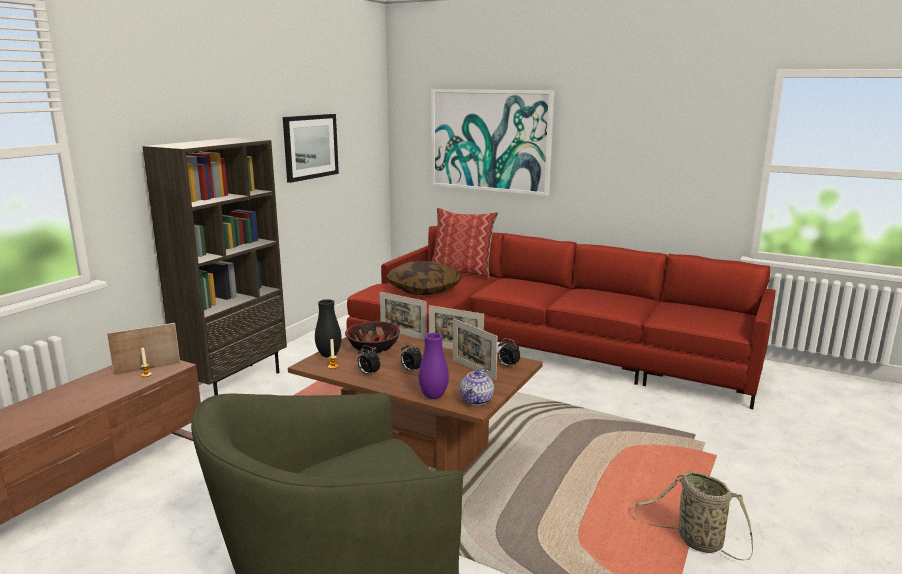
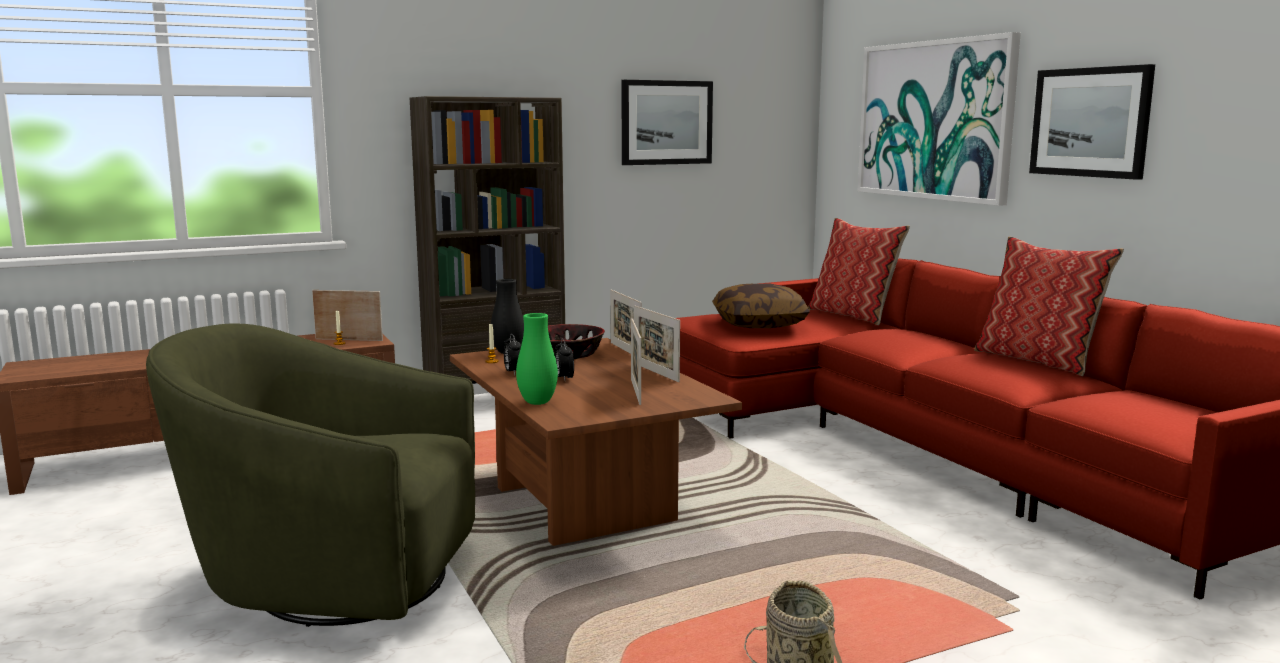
camera: 35 degrees right, 5 degrees down
(433, 396) = (537, 402): purple vase -> green vase
(477, 400) = (577, 415): teapot -> none
(507, 366) = (685, 396): alarm clock -> none
(605, 147) = (1090, 122): none -> picture
(609, 291) = (1038, 360): none -> pillow

